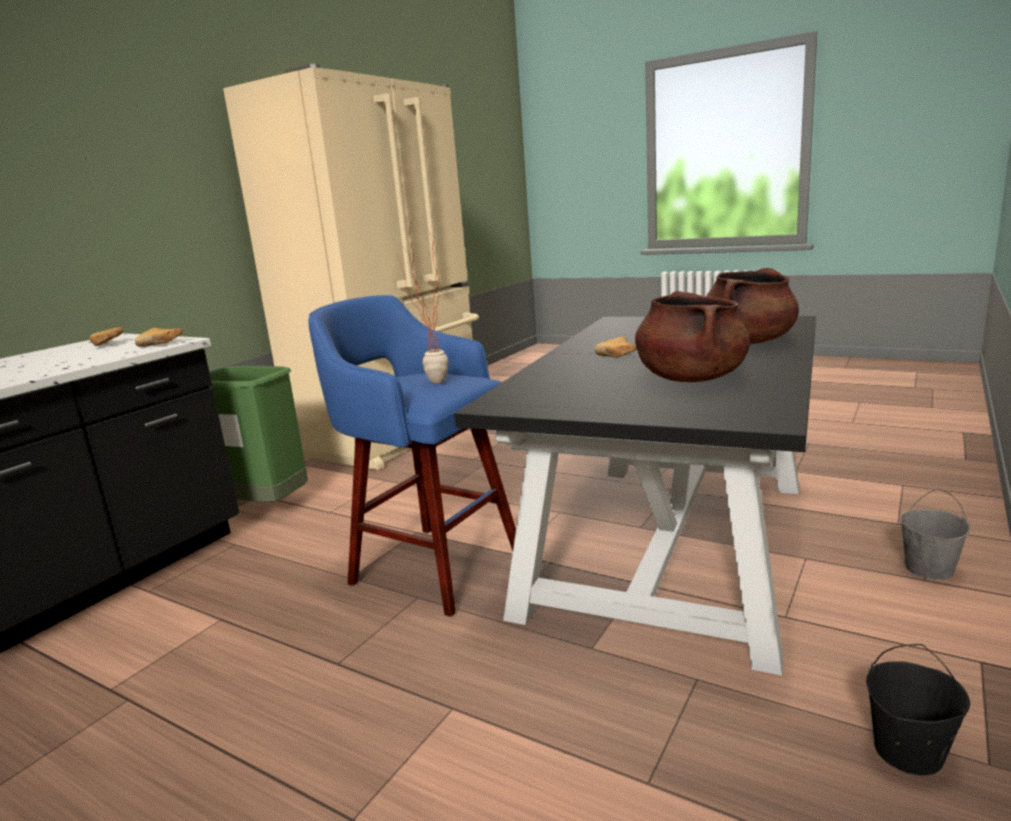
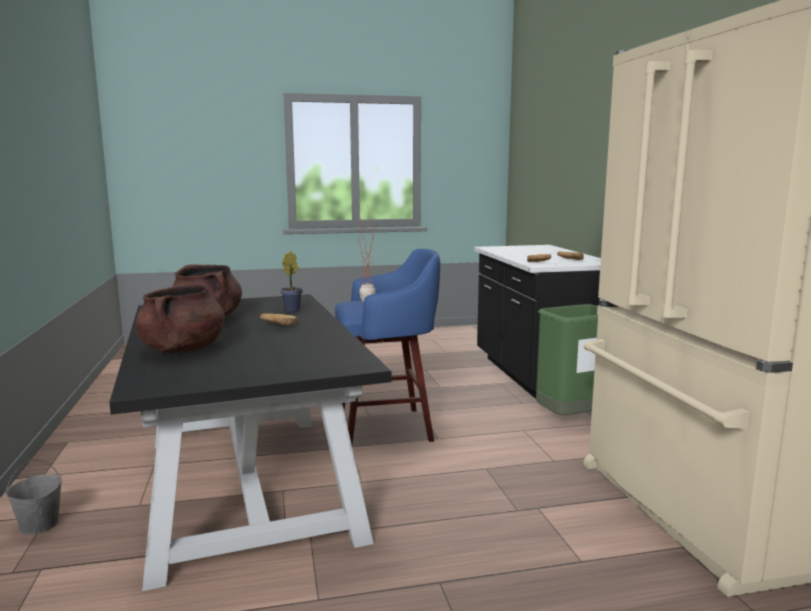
camera: 135 degrees right, 5 degrees down
(555, 378) = (293, 309): none -> potted plant
(908, 752) = (101, 435): black bucket -> none

